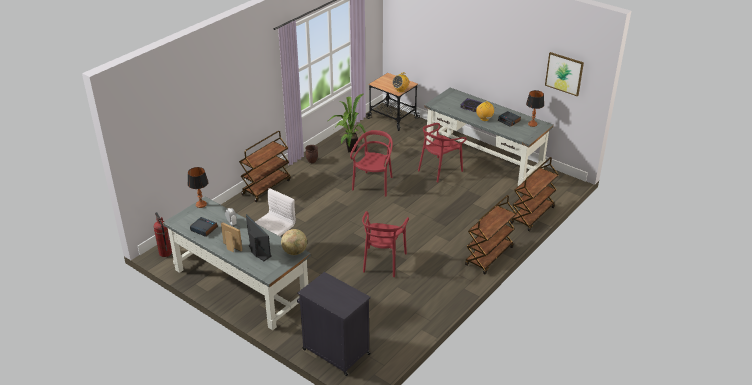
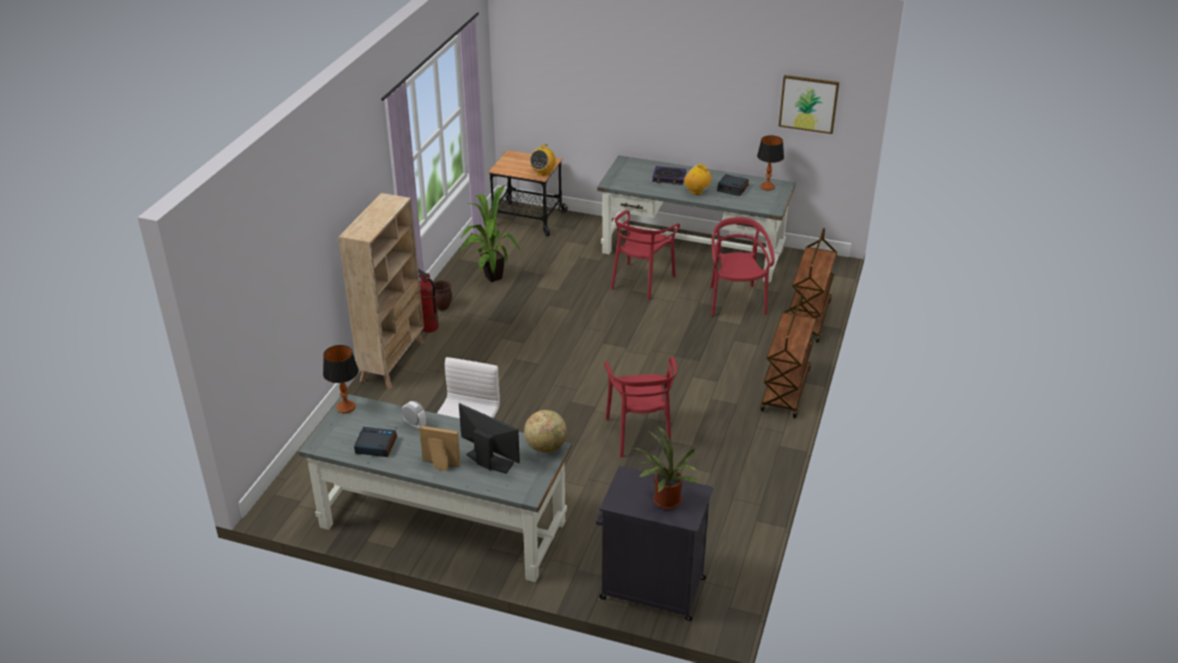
camera: 20 degrees left, 0 degrees up
(165, 253) = (286, 503): fire extinguisher -> fire extinguisher (429, 327)
(266, 187) = (393, 361): brown cart -> beige bookcase
(336, 298) = (665, 502): none -> potted plant
(373, 184) = (558, 322): red chair -> red chair (735, 301)

